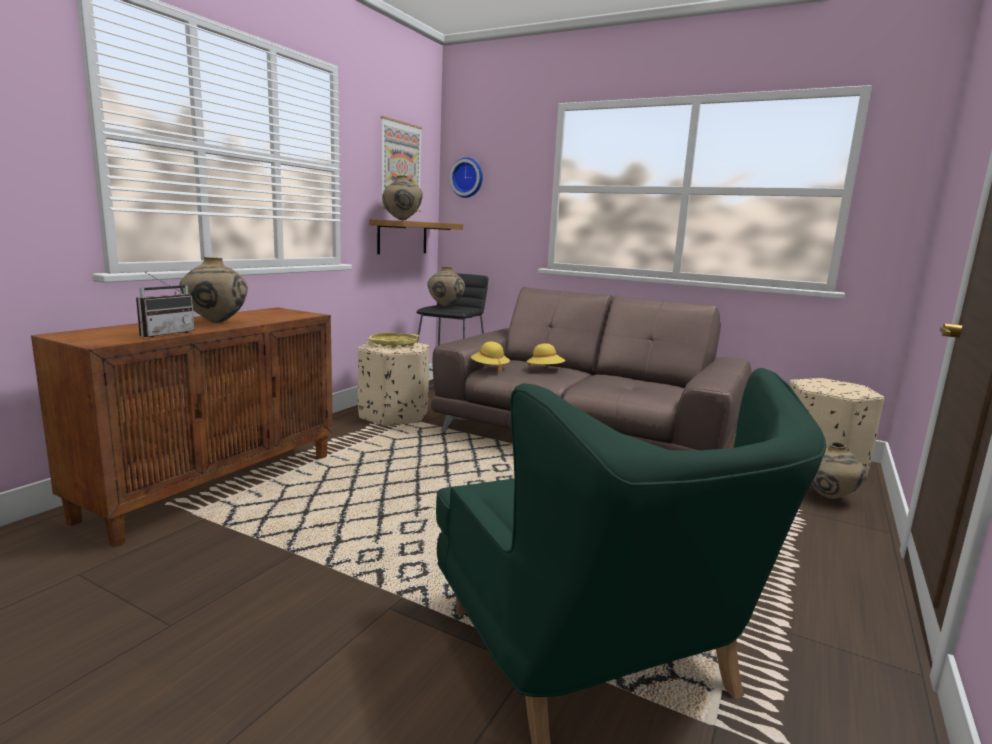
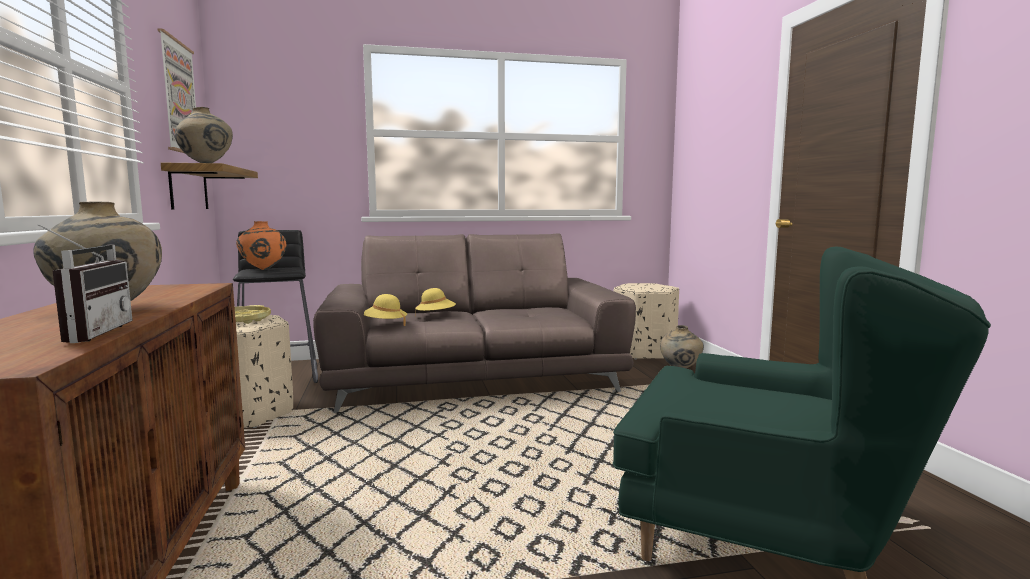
camera: 40 degrees left, 5 degrees down
(445, 306) = (263, 269): beige vase -> orange vase
(467, 178) = (252, 118): wall clock -> none

